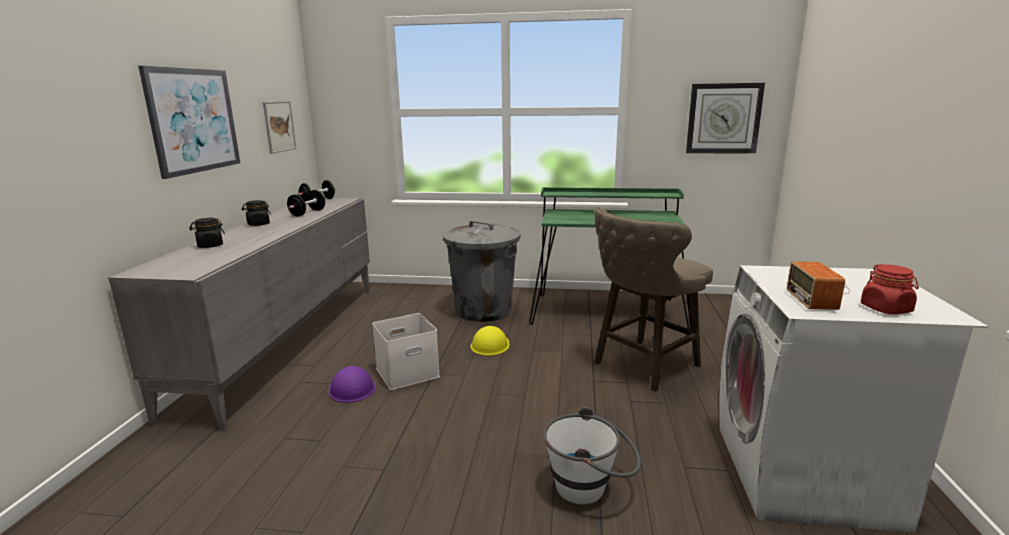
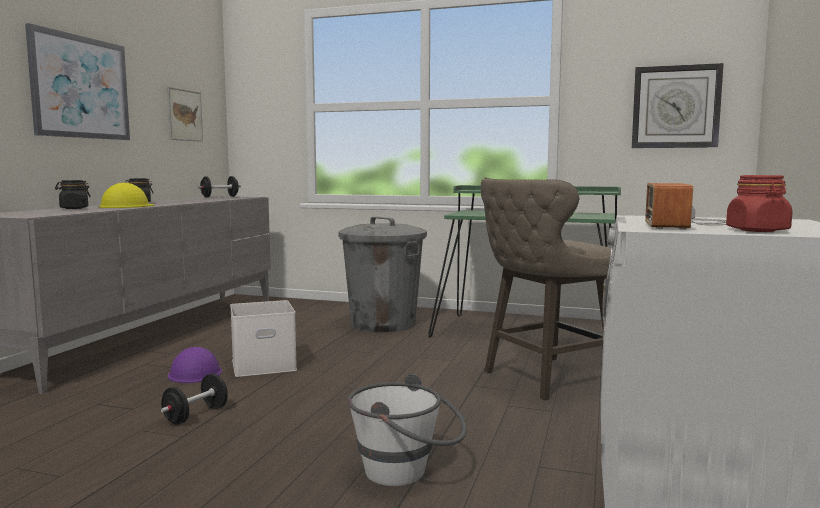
camera: 10 degrees right, 10 degrees down
(307, 213) = (197, 200): black dumbbell -> black dumbbell (196, 415)
(490, 345) = (371, 350): yellow hard hat -> yellow hard hat (126, 206)

